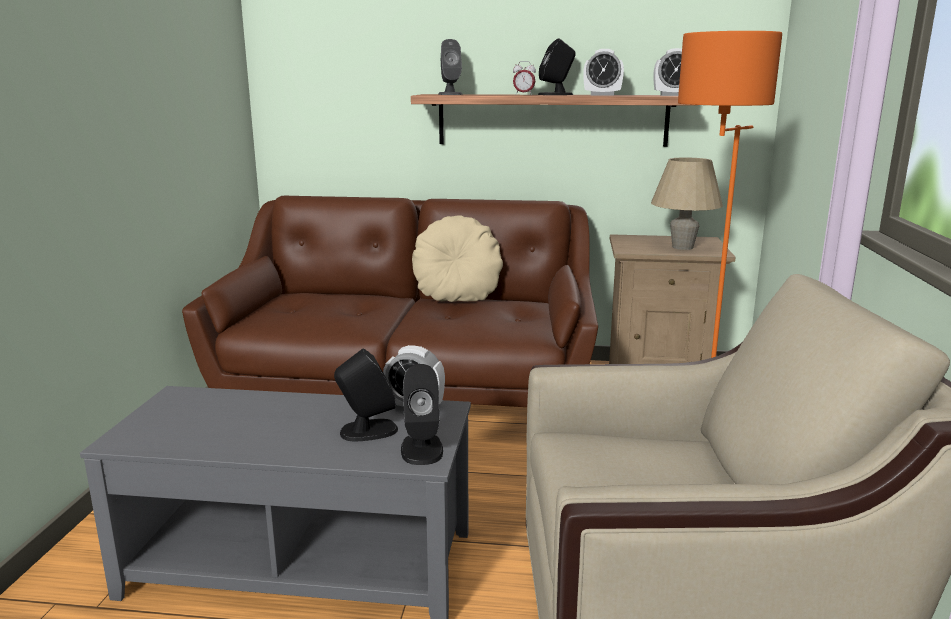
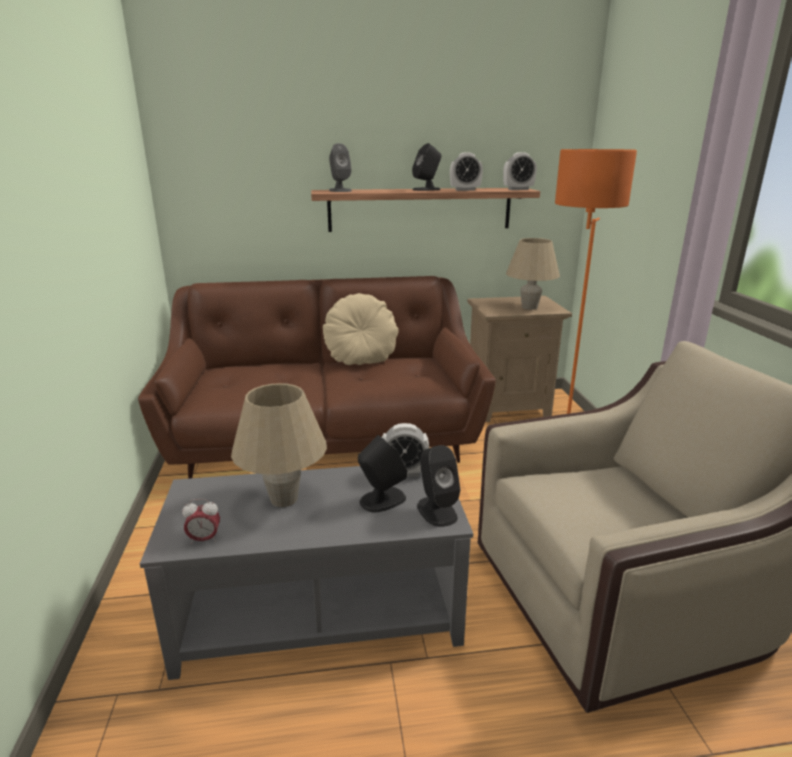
camera: 15 degrees left, 5 degrees up
(262, 416) = (284, 499): none -> beige table lamp
(523, 95) = (403, 191): alarm clock -> alarm clock (204, 539)

